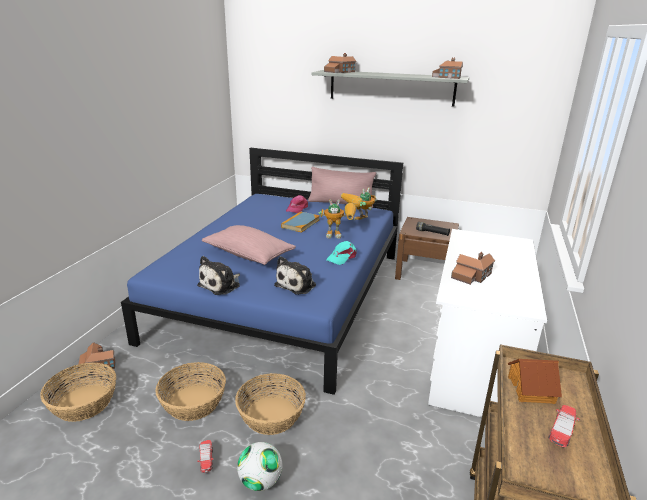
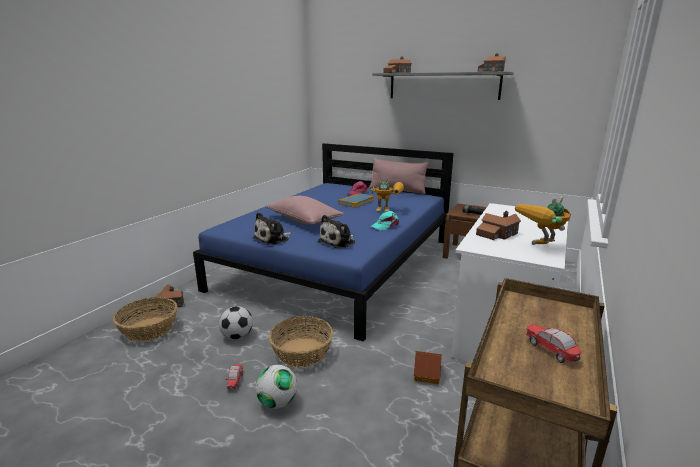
camera: 10 degrees right, 5 degrees down
(193, 402) = (237, 336): basket -> football
(358, 222) = (409, 202): toy robot -> toy robot (541, 247)
(531, 389) = (529, 316): toy house -> toy house (427, 374)
(561, 432) = (550, 351): toy car -> toy car turned 75 degrees counterclockwise

